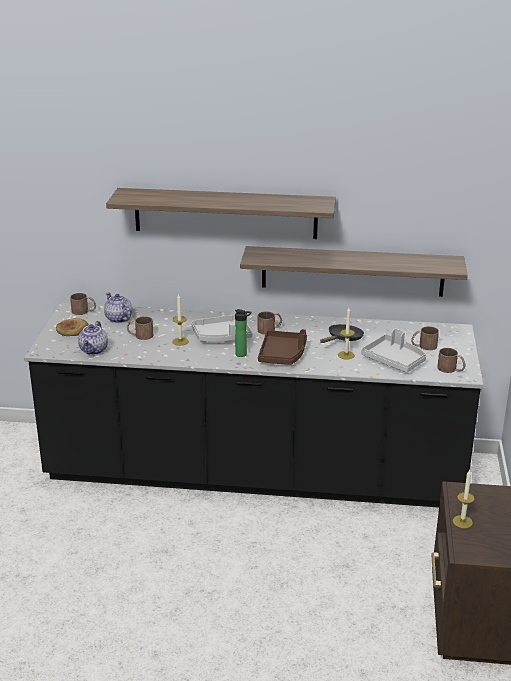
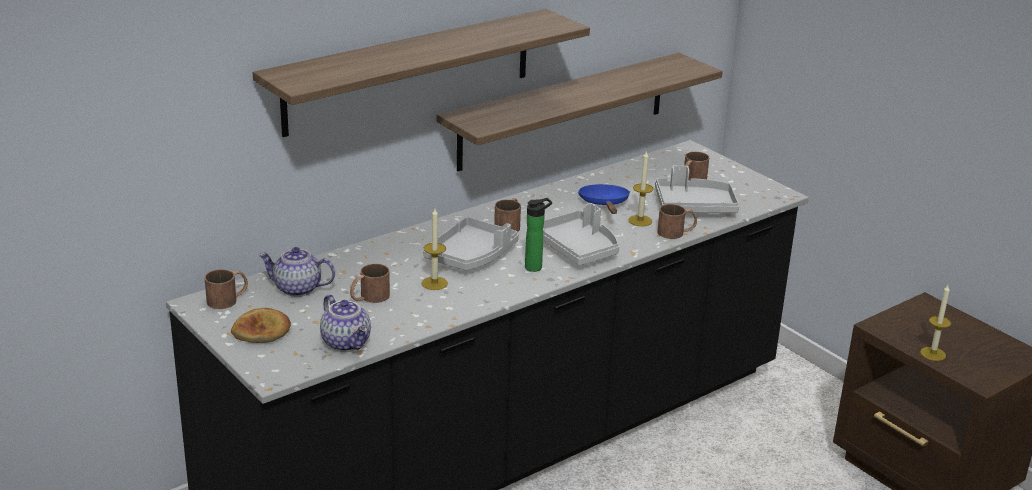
camera: 45 degrees left, 0 degrees up
(282, 355) = (578, 248): brown tray -> grey tray
(343, 339) = (604, 204): black frying pan -> blue frying pan
(451, 369) = (758, 193): brown mug -> brown mug (676, 232)

